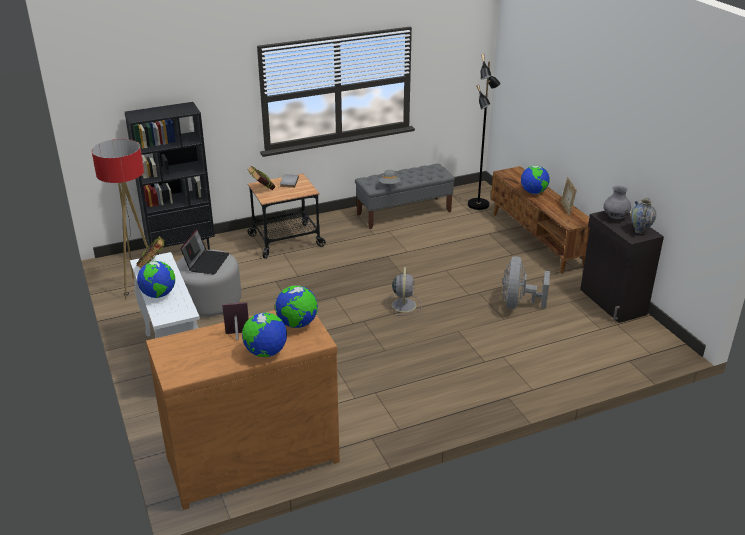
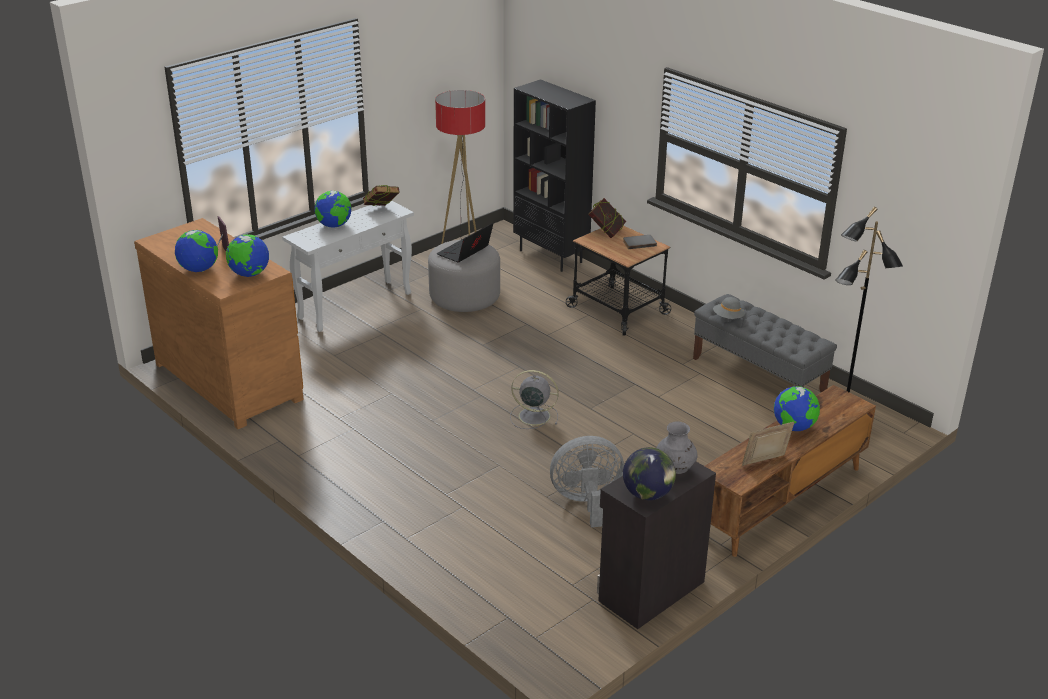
camera: 70 degrees right, 0 degrees up
(206, 262) = (465, 252): laptop -> laptop turned 135 degrees clockwise
(404, 304) = (533, 416): grey fan -> grey fan turned 150 degrees counterclockwise
(640, 231) = (647, 494): vase -> globe

